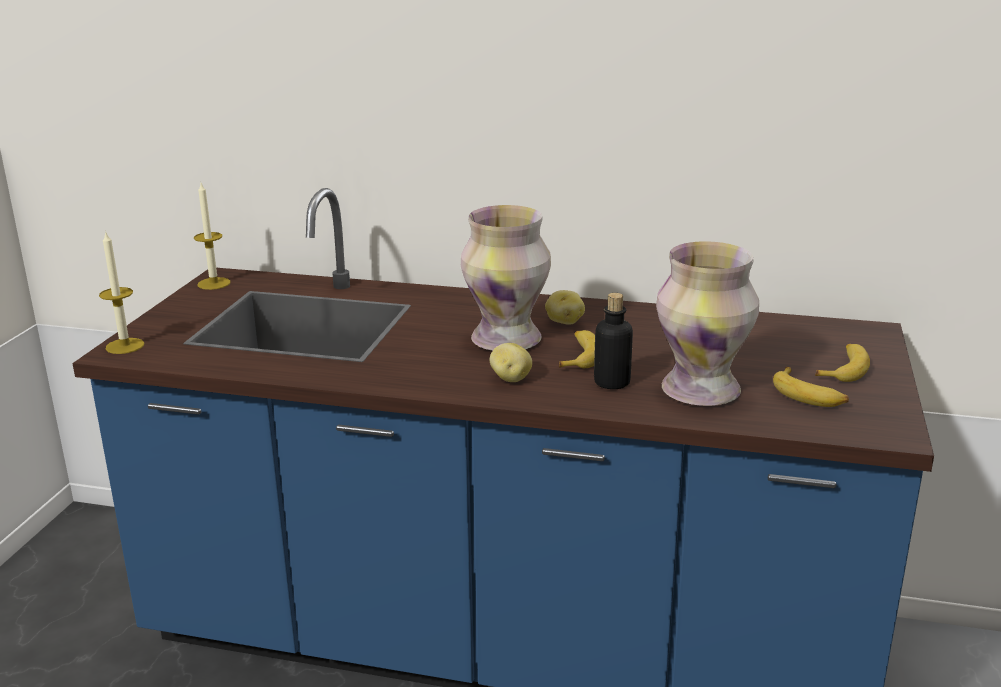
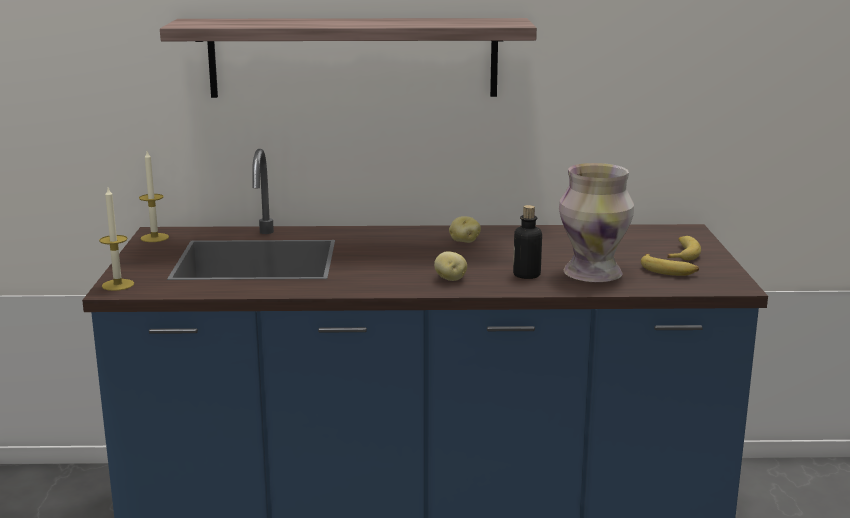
camera: 15 degrees left, 5 degrees down
(448, 79) = (353, 58): none -> shelf
(507, 340) = (429, 256): vase -> none
(579, 356) = (491, 261): banana -> none

